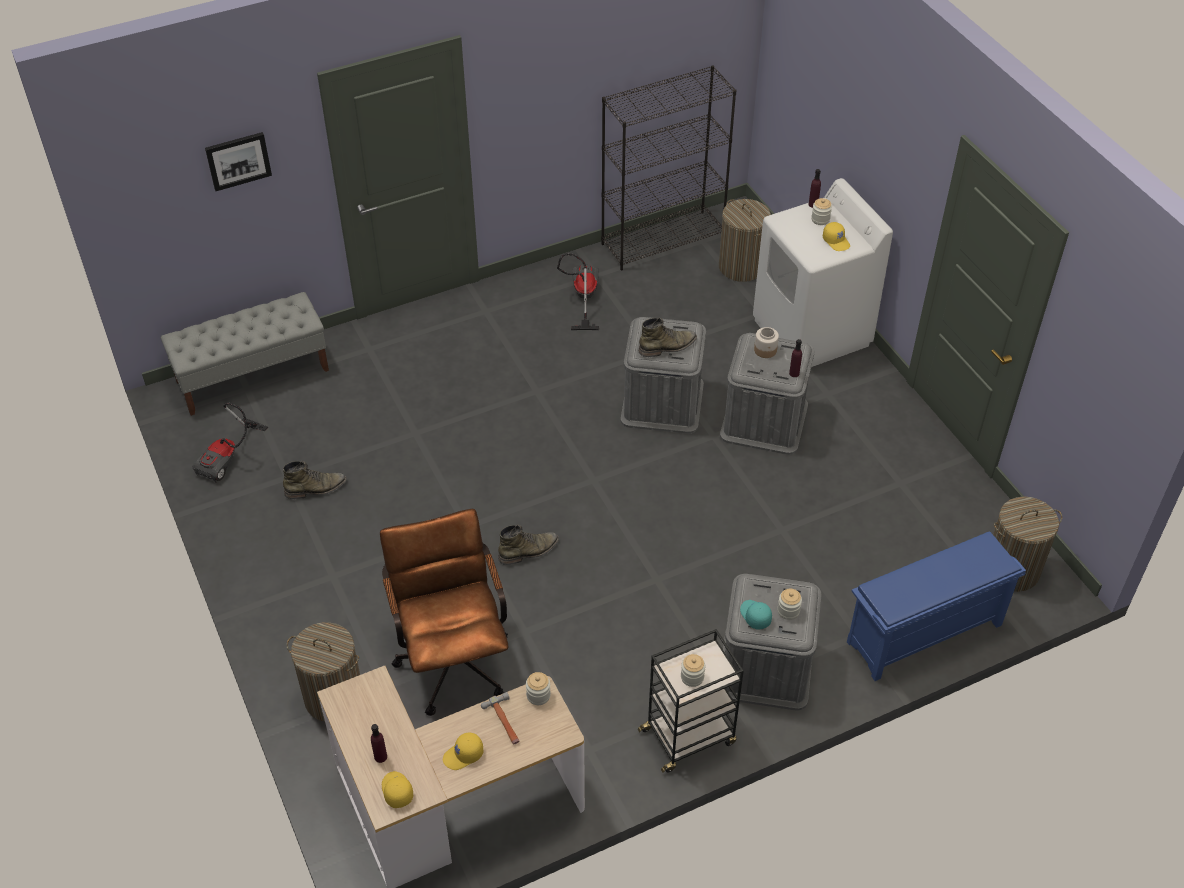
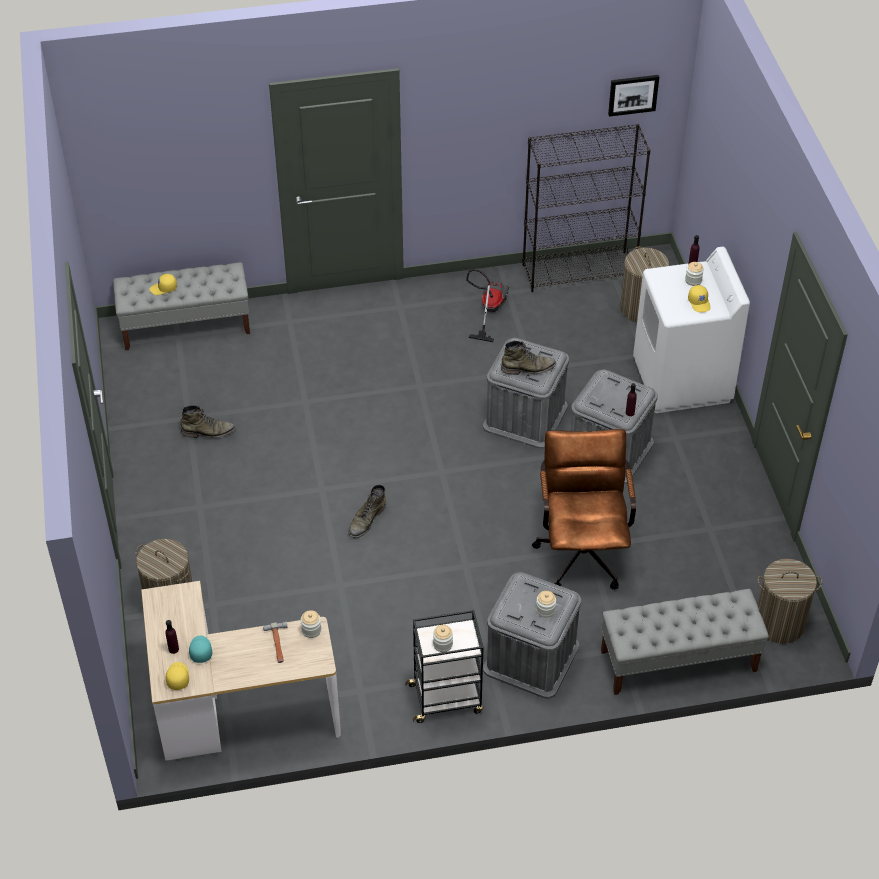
camera: 15 degrees right, 0 degrees up
(229, 458) = (146, 392): vacuum cleaner -> none
(238, 160) = (194, 144): picture -> picture (633, 94)
(452, 656) = (275, 592): brown office chair -> brown office chair (582, 549)
(463, 755) = (237, 662): yellow cap -> yellow cap (163, 288)
(529, 551) = (366, 520): green boot -> green boot turned 135 degrees clockwise
(754, 616) = (515, 608): turquoise cap -> turquoise cap (200, 650)
(765, 350) = (612, 387): jar -> none
(923, 635) = (678, 661): blue shoe rack -> grey bench

